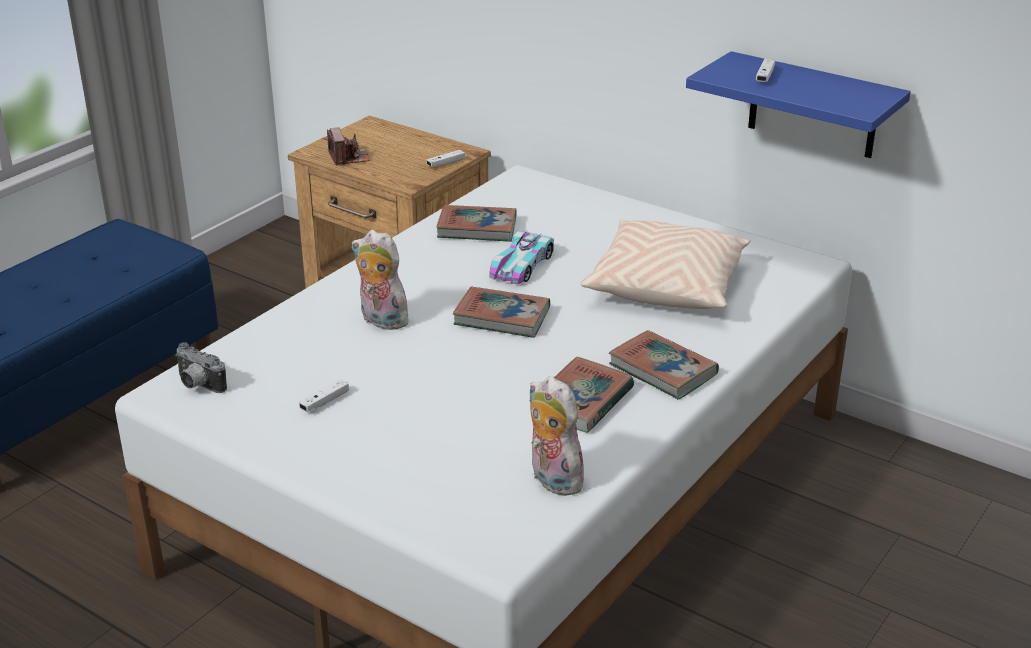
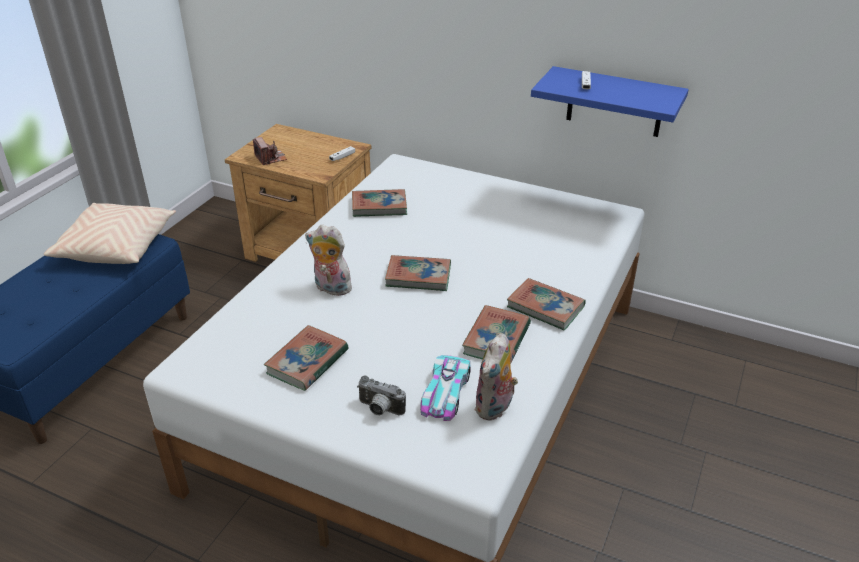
camera: 10 degrees left, 5 degrees up
(197, 385) = (205, 359): camera -> camera (379, 409)
(324, 401) = (307, 362): white game controller -> book
(521, 265) = (420, 233): toy car -> toy car (445, 392)
(552, 479) = (495, 408): plush toy -> plush toy turned 105 degrees counterclockwise
(666, 285) = (526, 239): beige pillow -> beige pillow (117, 247)

